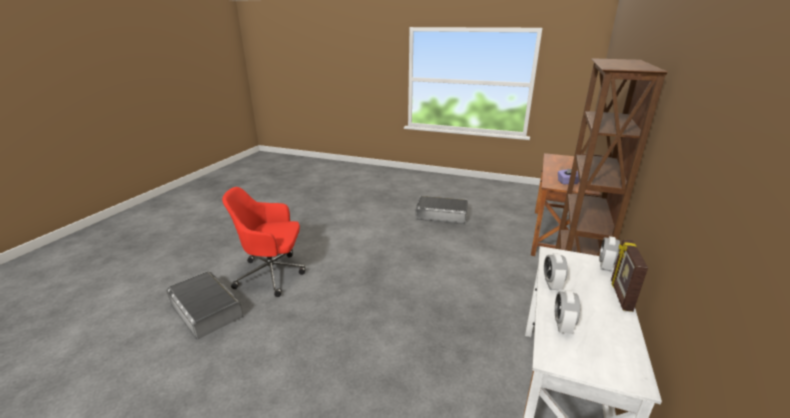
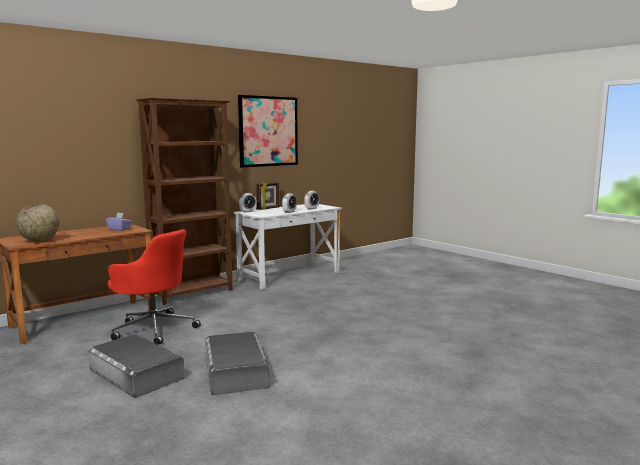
camera: 150 degrees left, 15 degrees down
(206, 309) = (516, 347): grey storage box -> grey storage box (235, 371)
(273, 274) = (443, 360): red office chair -> red office chair (154, 329)
(555, 160) = (40, 241): none -> globe
(689, 156) = (268, 131): none -> picture

